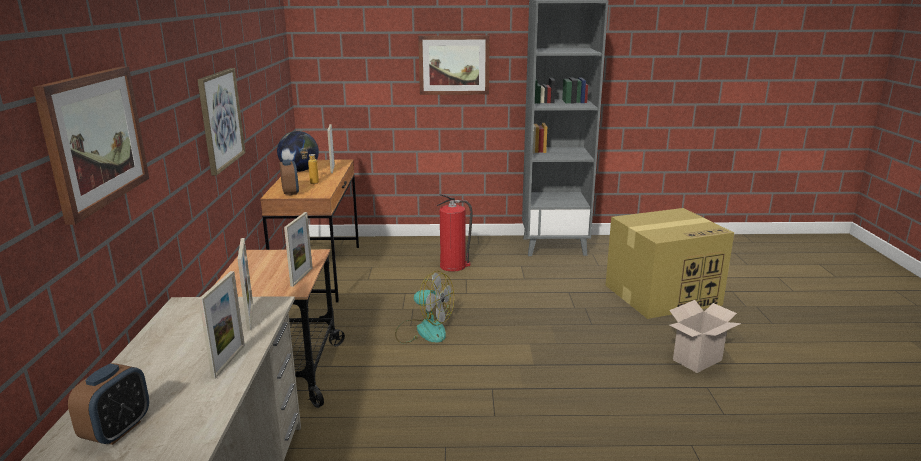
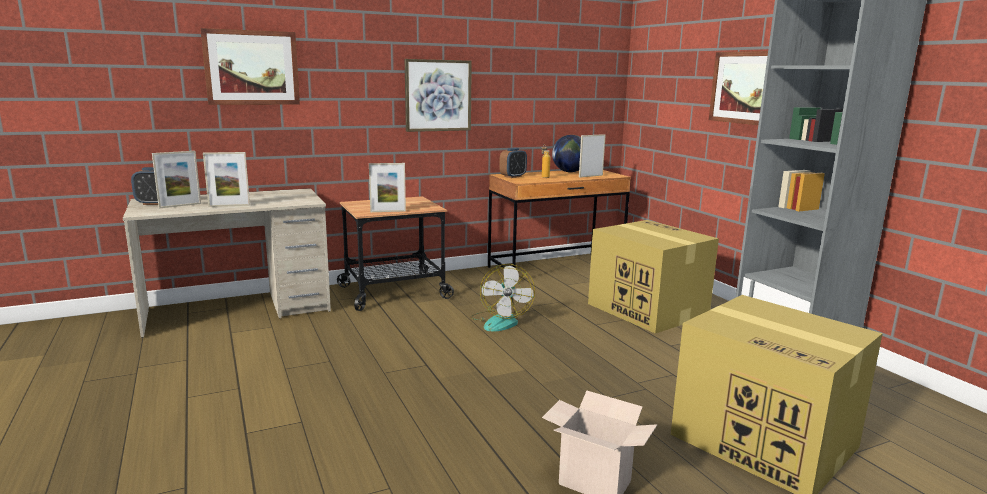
camera: 65 degrees right, 5 degrees down
(250, 317) = (288, 201): picture frame -> picture frame (180, 205)
(453, 266) = (646, 309): fire extinguisher -> cardboard box

